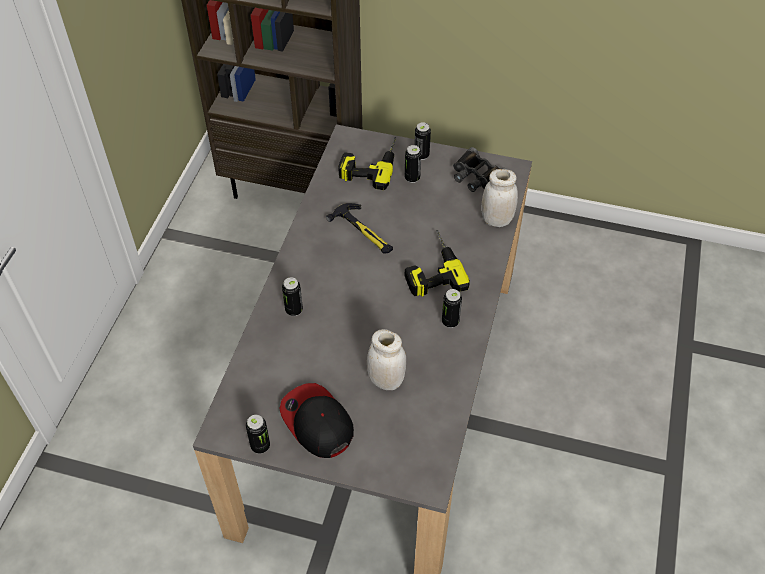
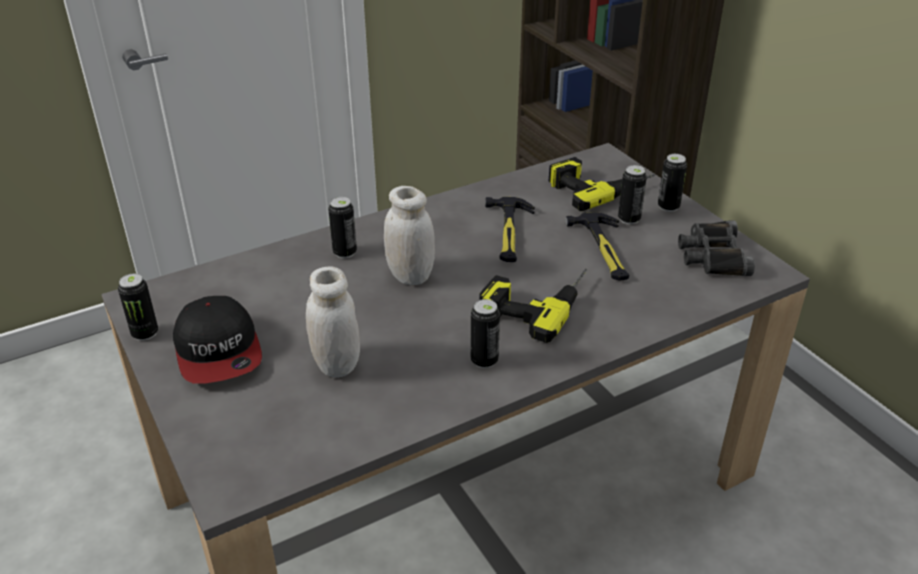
camera: 45 degrees right, 15 degrees down
(316, 422) = (219, 351): cap -> cap turned 150 degrees clockwise
(424, 209) = (604, 250): none -> hammer
(496, 220) = (680, 305): white jar -> white jar (410, 275)

